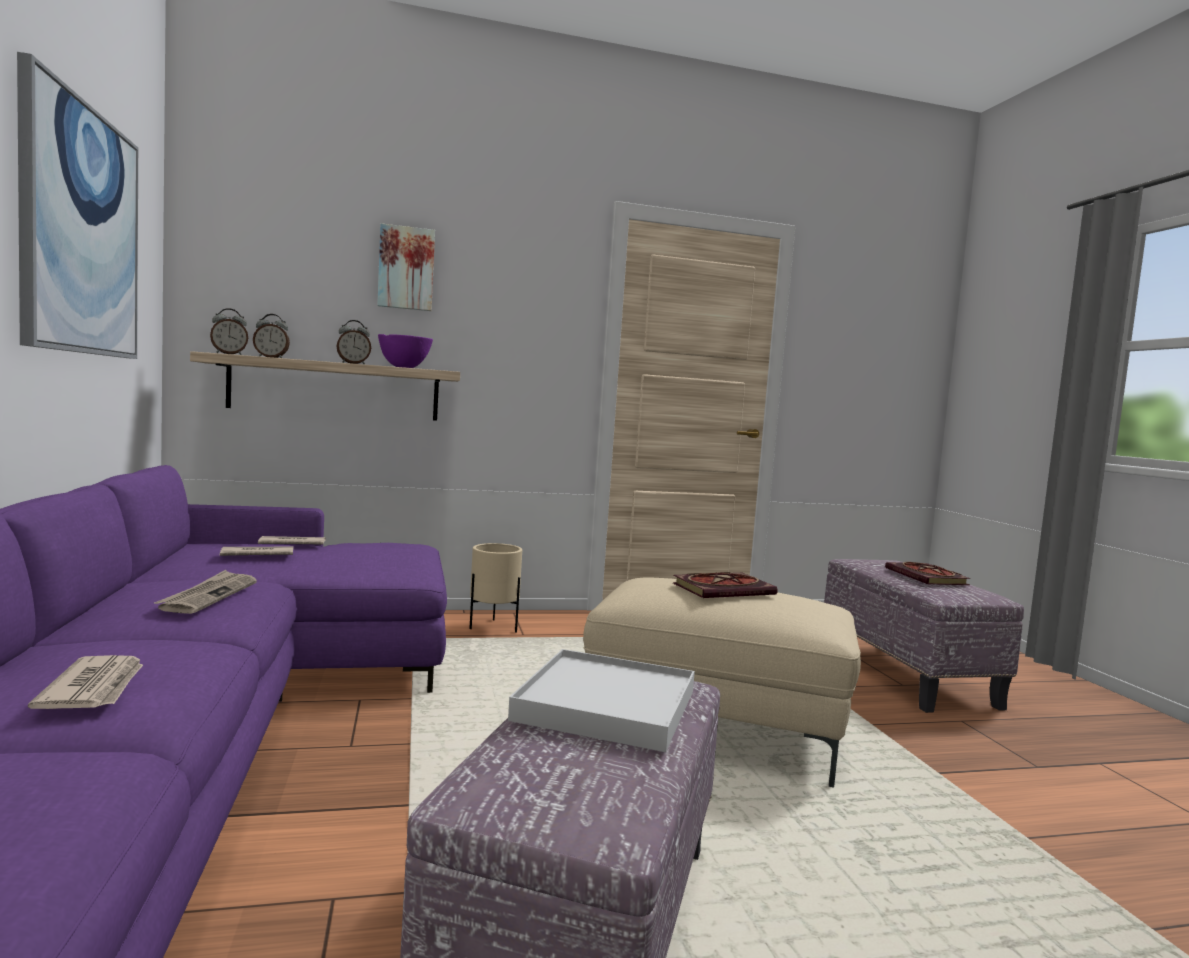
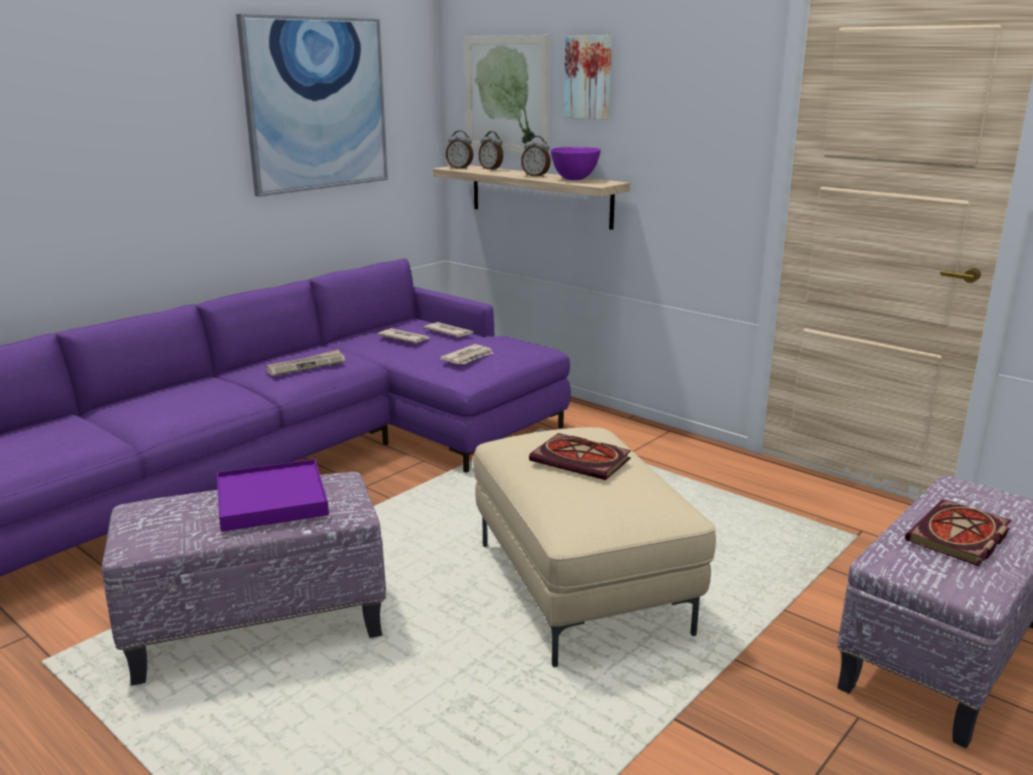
camera: 55 degrees right, 15 degrees up
(95, 688) = (160, 407): newspaper -> newspaper (468, 357)
(286, 276) = (507, 95): none -> picture
(493, 627) = (620, 439): beige planter -> none
(606, 705) = (272, 500): white tray -> purple tray

